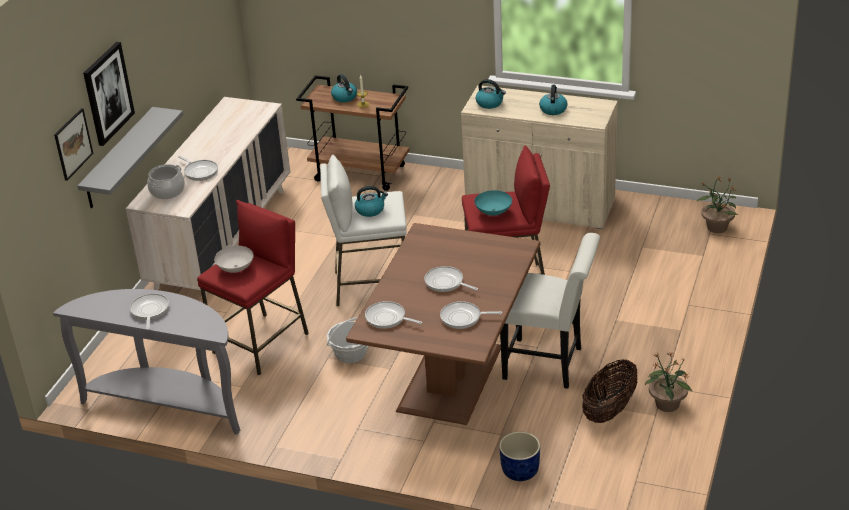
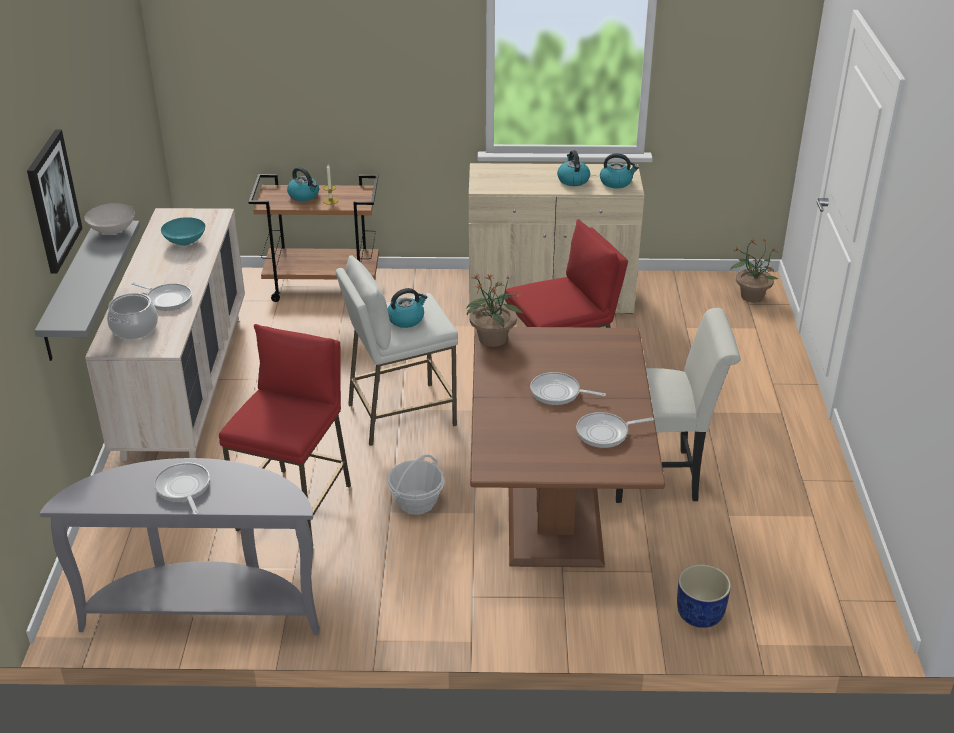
camera: 20 degrees left, 0 degrees up
(73, 144) = (25, 272): picture -> none
(235, 268) = (268, 414): white bowl -> white bowl (112, 231)
(388, 318) = (511, 448): frying pan -> none
(490, 103) = (497, 181): kettle -> kettle (616, 182)
(494, 212) = (557, 303): turquoise bowl -> turquoise bowl (185, 242)
(609, 410) = (759, 519): basket -> none
(667, 405) = (818, 501): potted plant -> potted plant (493, 339)

